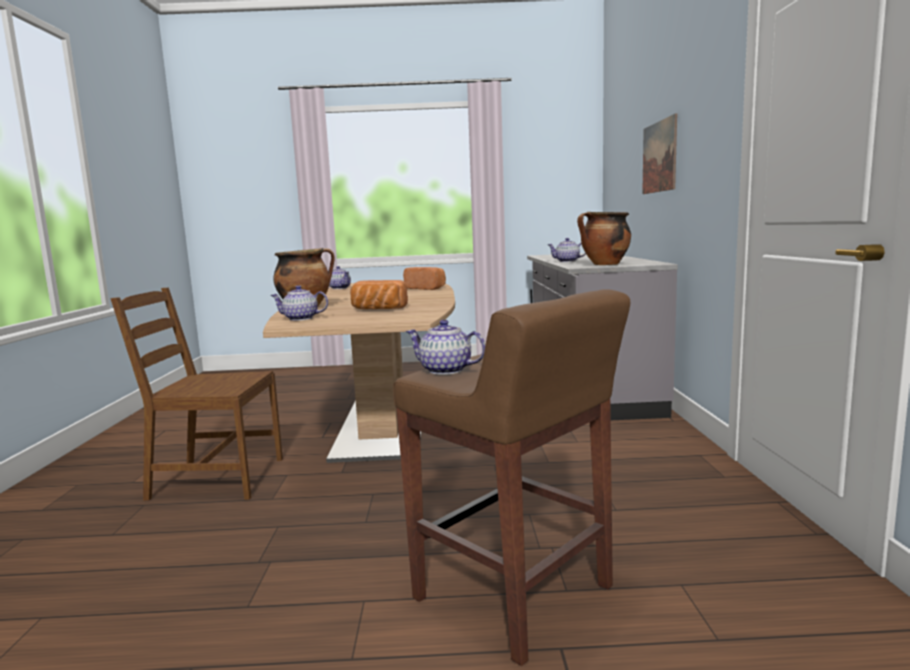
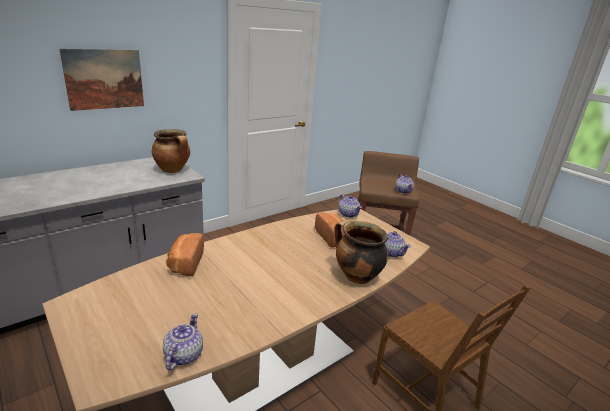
camera: 130 degrees left, 15 degrees up
(567, 261) = (117, 186): teapot -> teapot (348, 214)

